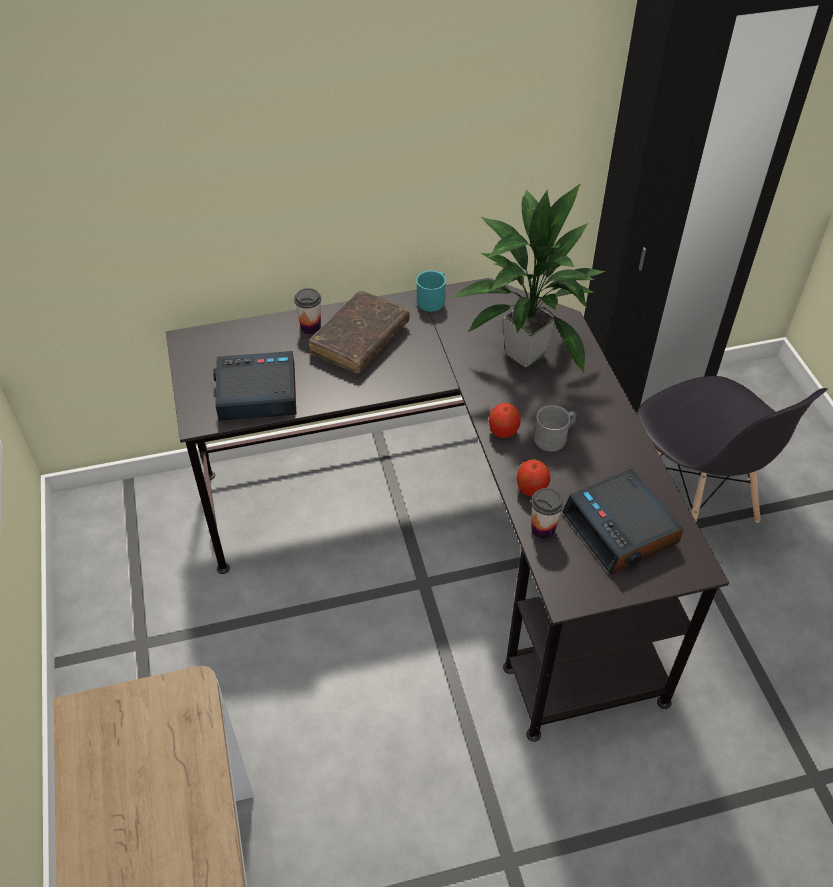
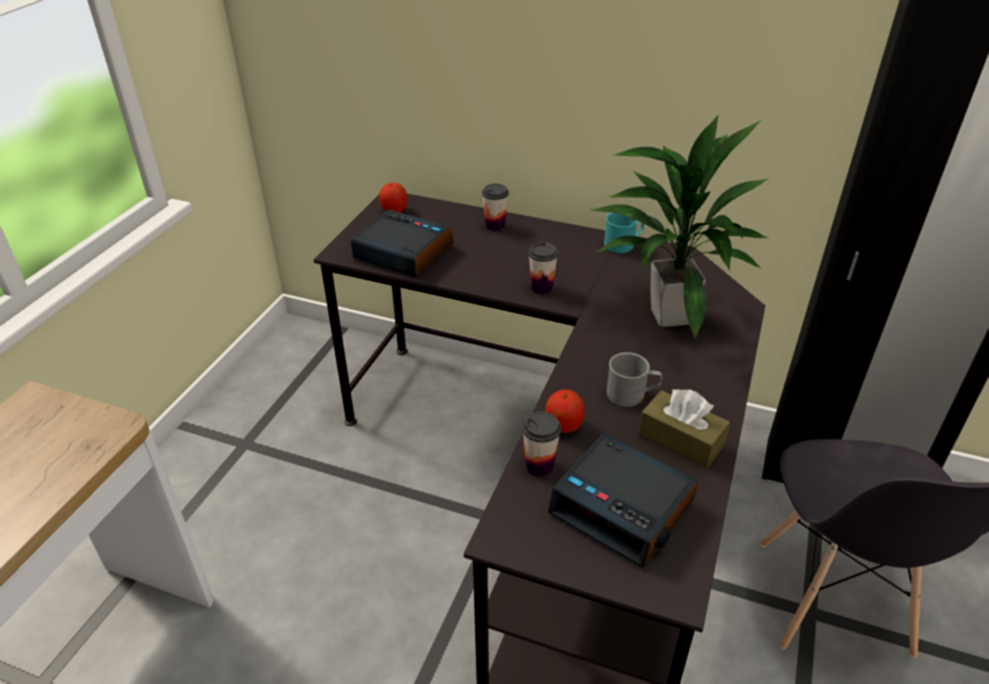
camera: 35 degrees right, 10 degrees down
(360, 340) = (526, 249): brown book -> none
(407, 374) = (541, 288): none -> cup
(503, 431) = (585, 367): apple -> apple (394, 211)
(615, 457) = (680, 440): none -> brown tissue box
(621, 529) = (623, 508): alarm clock -> alarm clock turned 60 degrees counterclockwise

